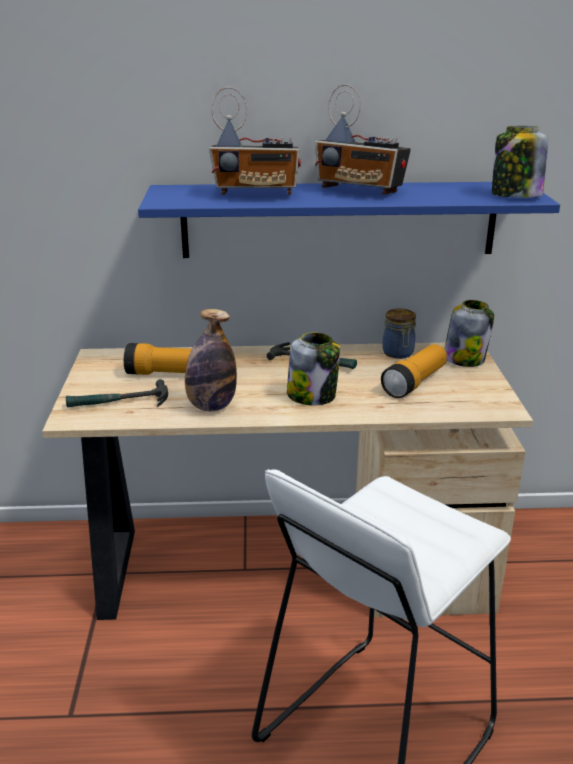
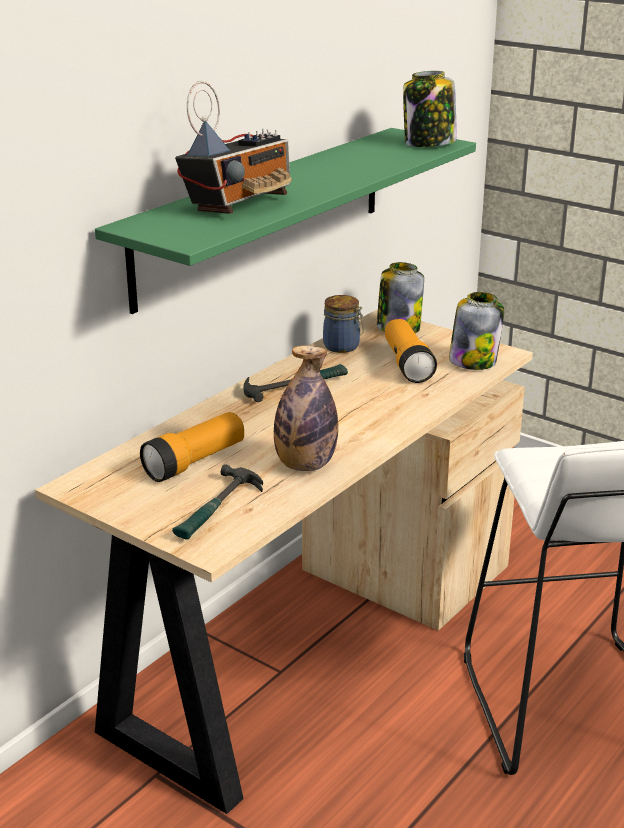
camera: 50 degrees left, 0 degrees up
(312, 396) = (361, 413): jar -> jar (473, 361)
(339, 219) = (264, 214): blue shelf -> green shelf
(360, 191) = (311, 173): radio -> none

